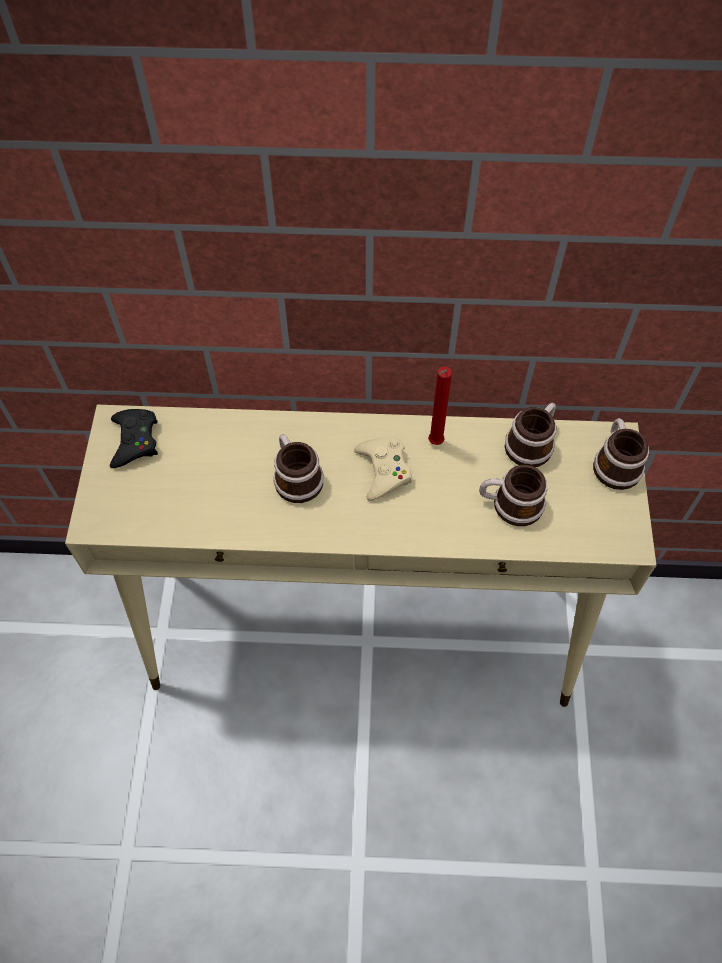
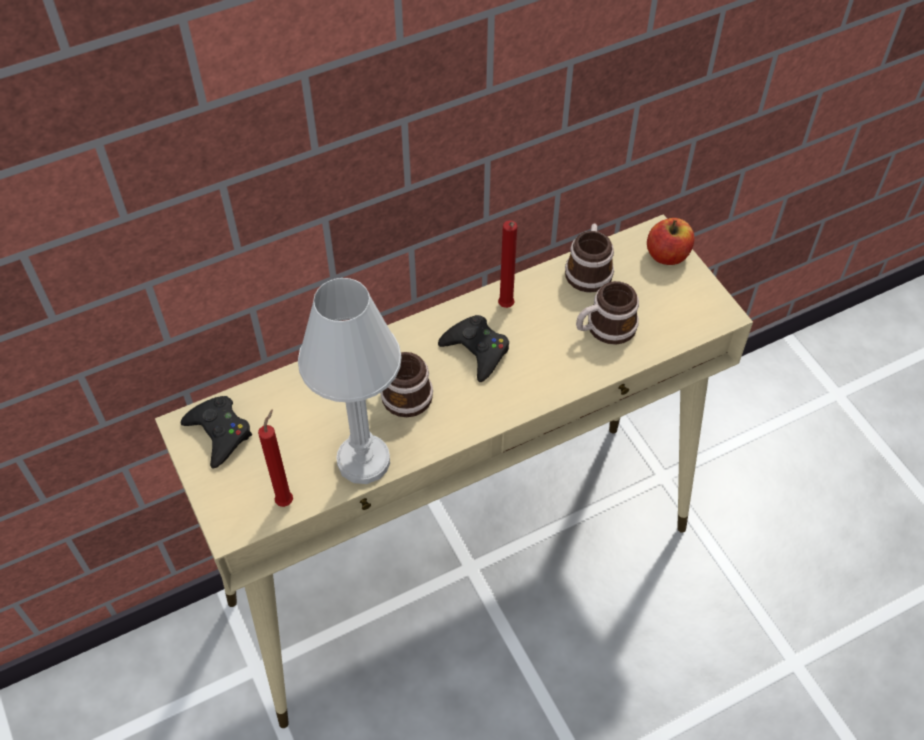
camera: 30 degrees left, 5 degrees down
(148, 522) = (286, 500): none -> red candle
(228, 521) = (363, 461): none -> white table lamp
(384, 470) = (476, 351): beige game controller -> black game controller
(615, 463) = (667, 255): mug -> apple

